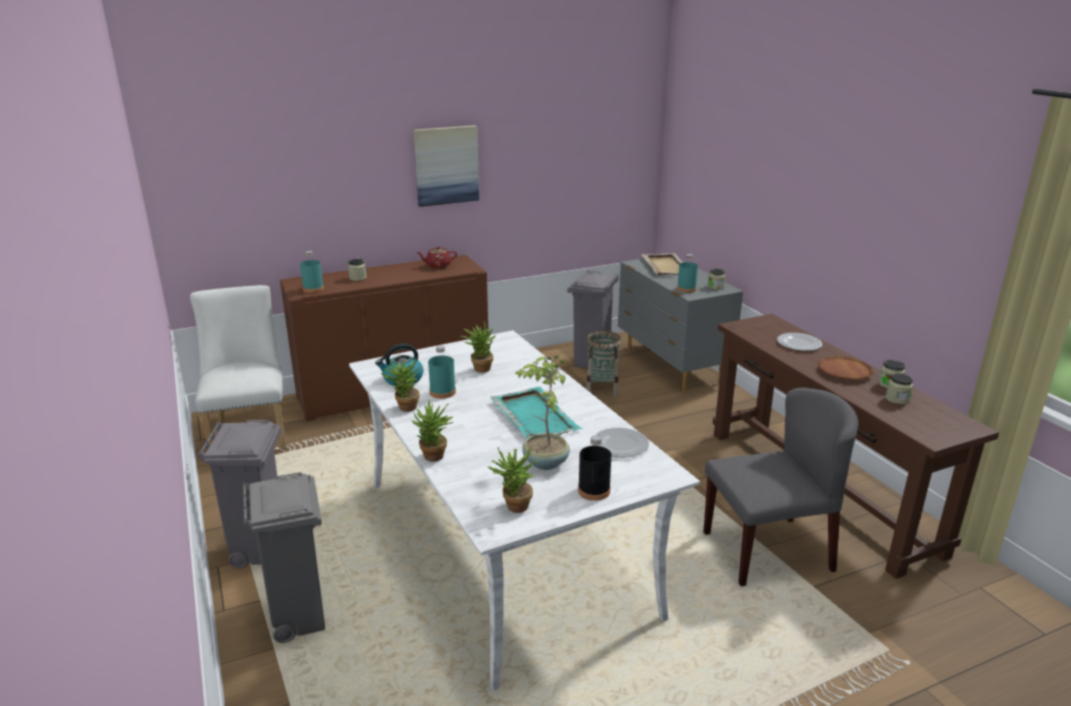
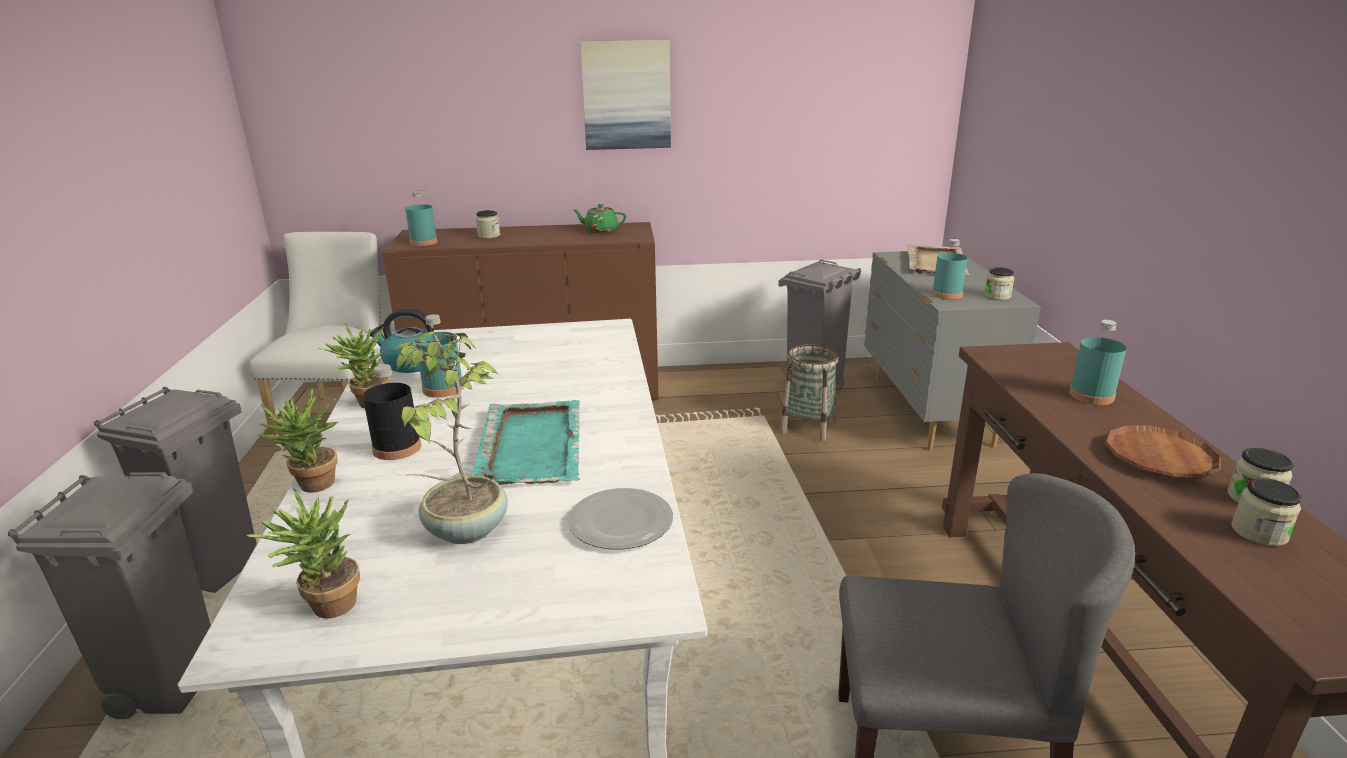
camera: 20 degrees right, 0 degrees up
(438, 265) = (600, 230): red teapot -> green teapot
(479, 368) = (530, 362): potted plant -> none
(594, 491) = (490, 604): black bottle -> black bottle (397, 448)
(799, 344) = (1091, 395): plate -> turquoise bottle

